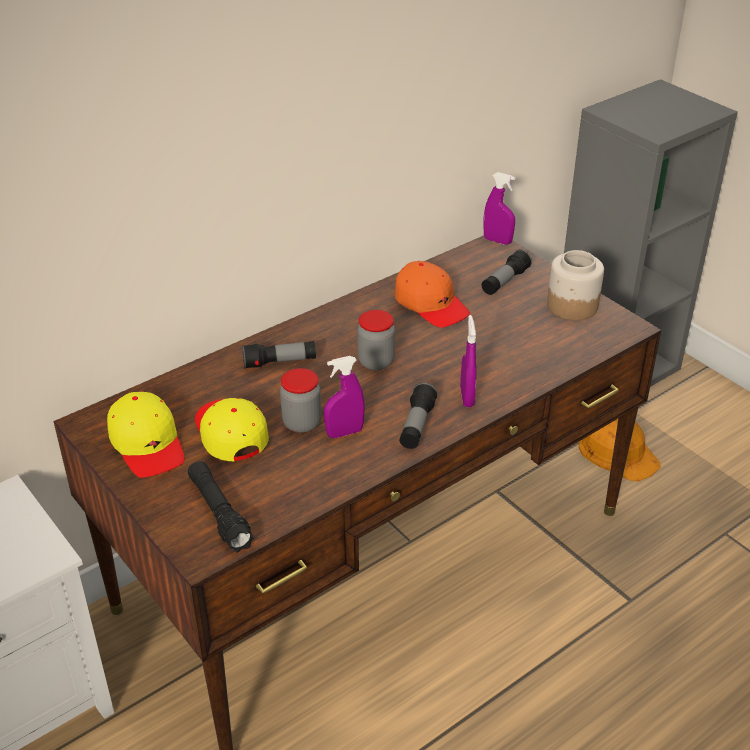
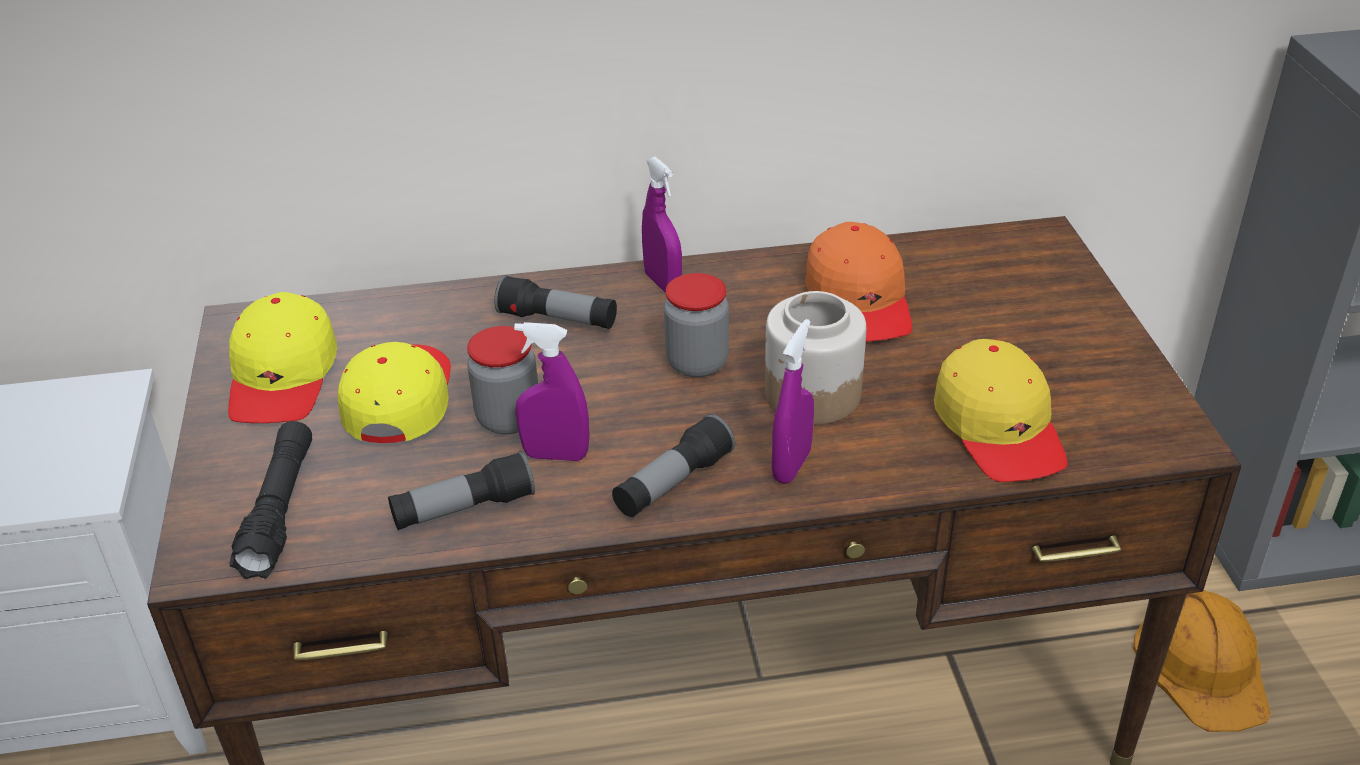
camera: 30 degrees right, 0 degrees up
(497, 241) = (1053, 233): purple spray bottle -> purple spray bottle (663, 283)
(505, 281) = (1012, 300): flashlight -> flashlight (464, 509)
(547, 347) = (999, 428): none -> yellow cap
(571, 306) = (1100, 373): jar -> jar (812, 394)

